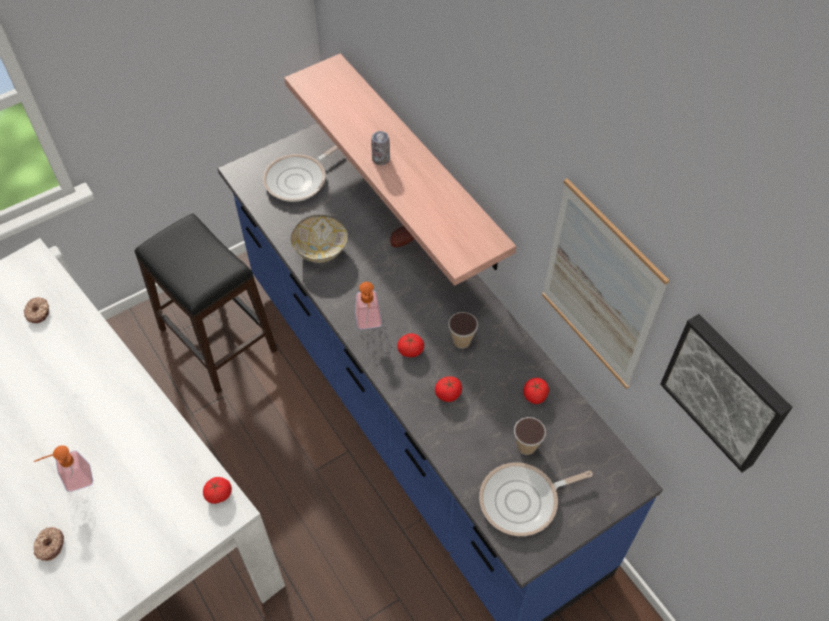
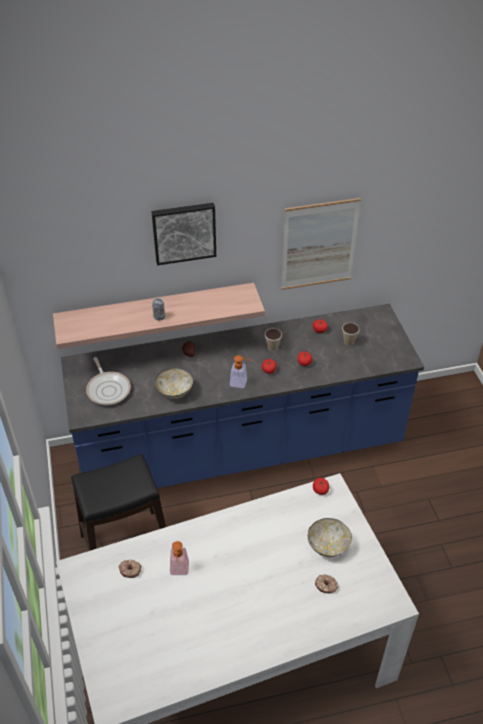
camera: 70 degrees left, 10 degrees down
(73, 480) = (282, 566): soap dispenser -> soap dispenser (179, 571)
(119, 530) = (327, 546): none -> bowl
(523, 501) = (379, 352): frying pan -> none
(726, 391) = (404, 217): picture -> picture (184, 232)

